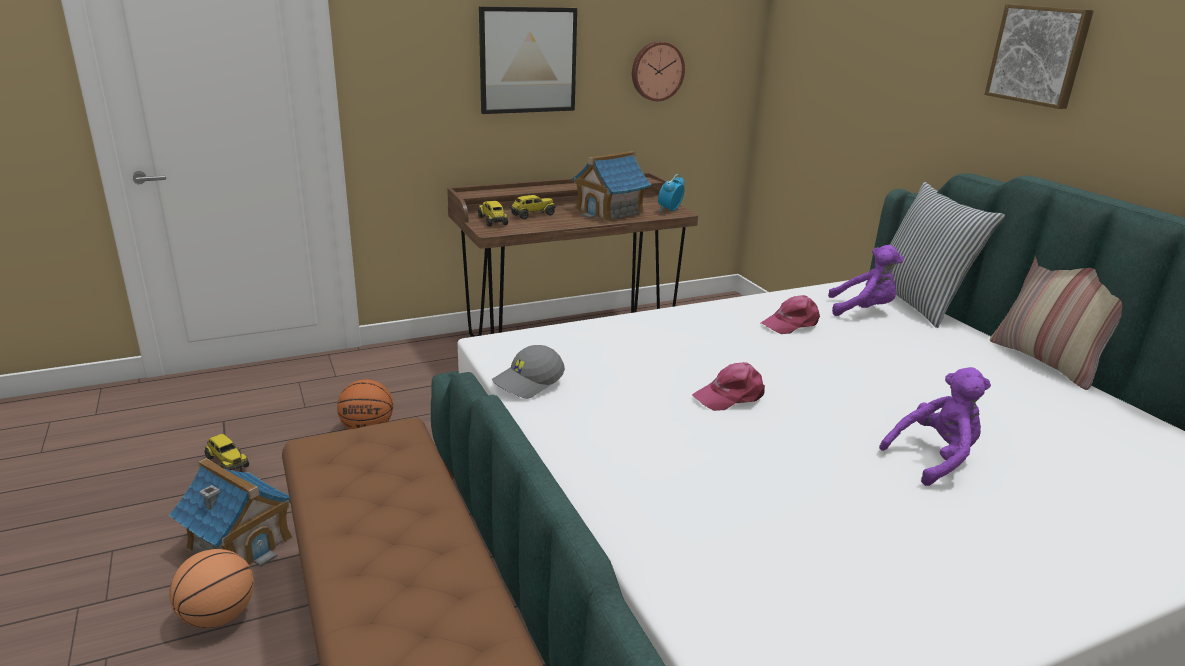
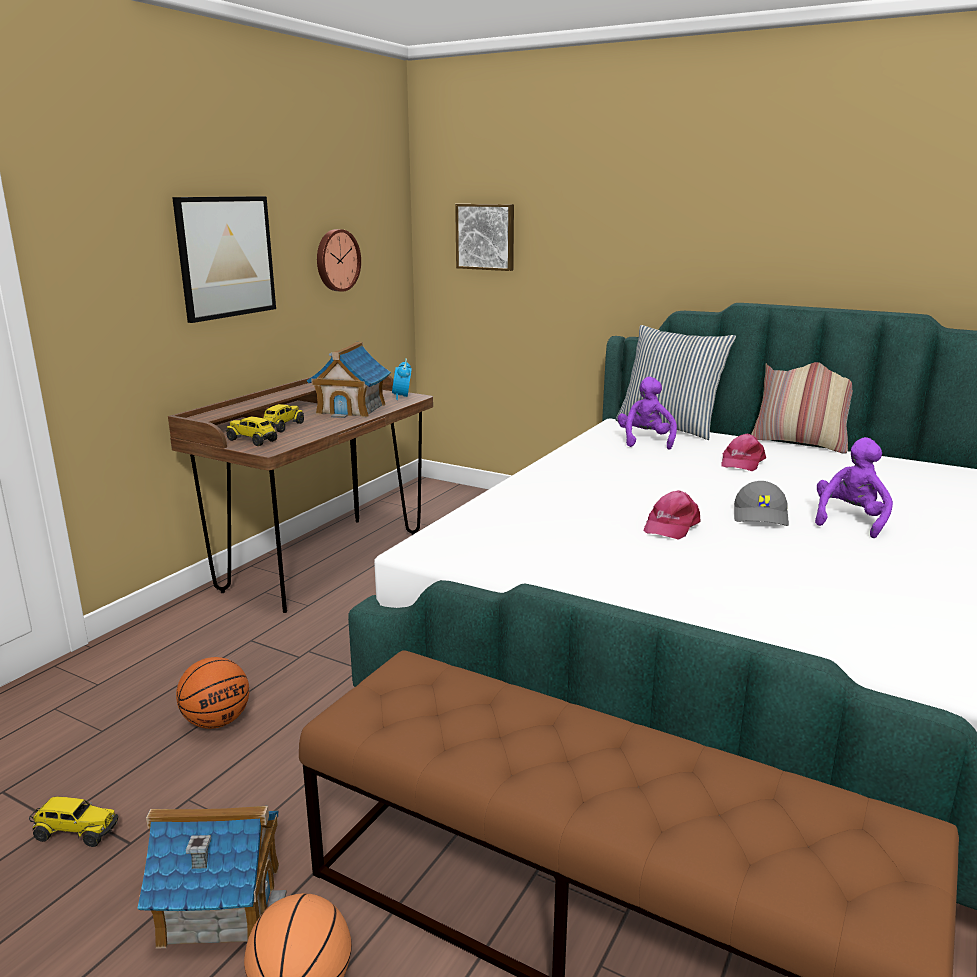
camera: 35 degrees left, 5 degrees down
(528, 382) = (512, 568): grey cap -> grey cap (761, 516)
(791, 323) = (617, 463): pink cap -> pink cap (741, 462)
(863, 310) = (645, 441): purple plush toy -> purple plush toy turned 60 degrees counterclockwise
(1039, 55) = (719, 207): picture -> picture (486, 236)

